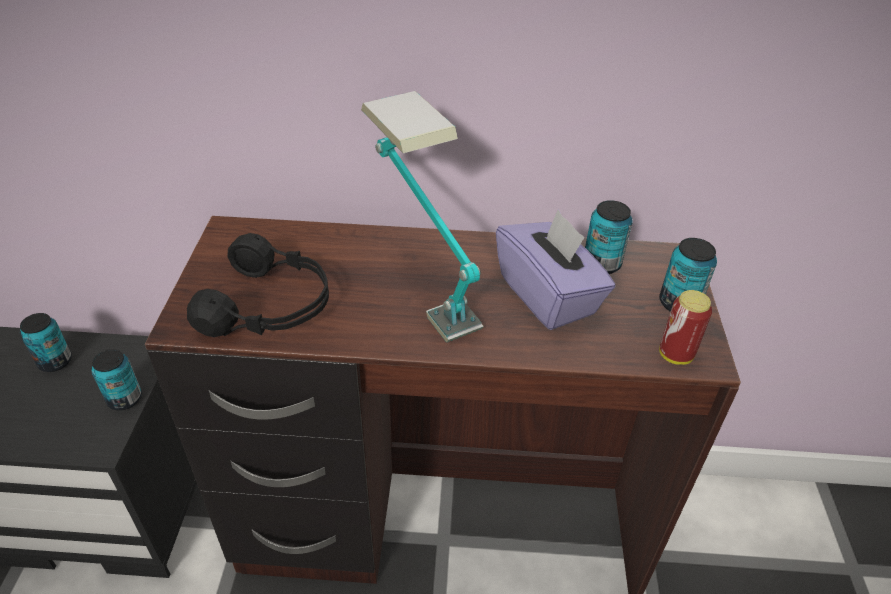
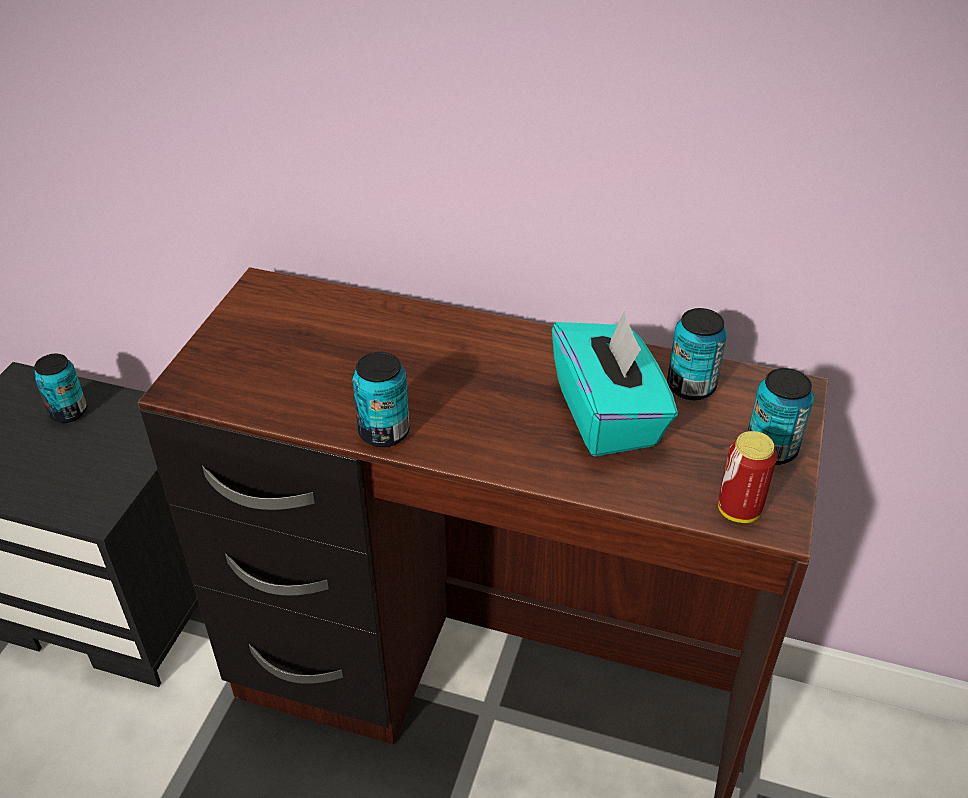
camera: 15 degrees right, 0 degrees up
(124, 399) = (132, 465): can -> can (384, 432)
(270, 306) = (282, 380): black headphones -> none
(422, 283) = (461, 379): table lamp -> none
(548, 295) = (608, 415): purple tissue box -> turquoise tissue box

